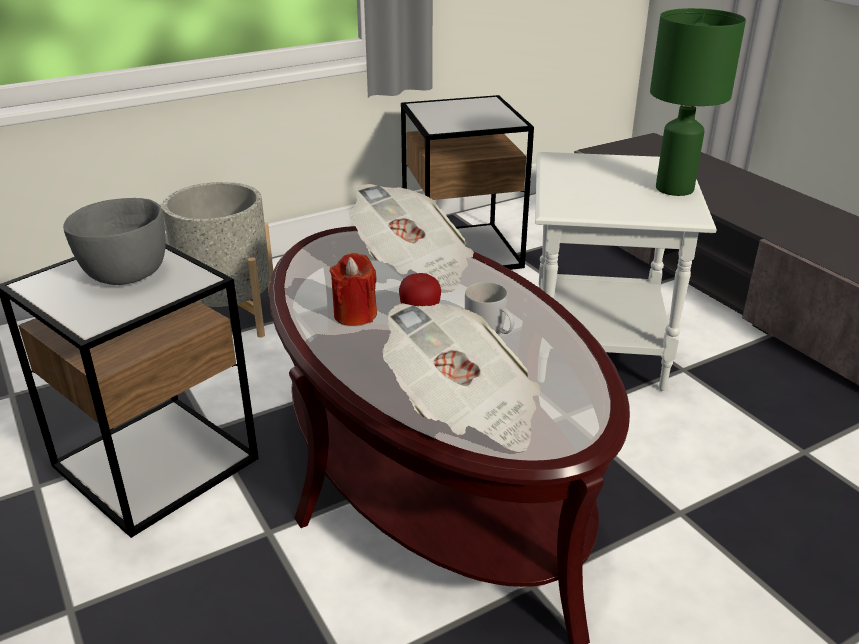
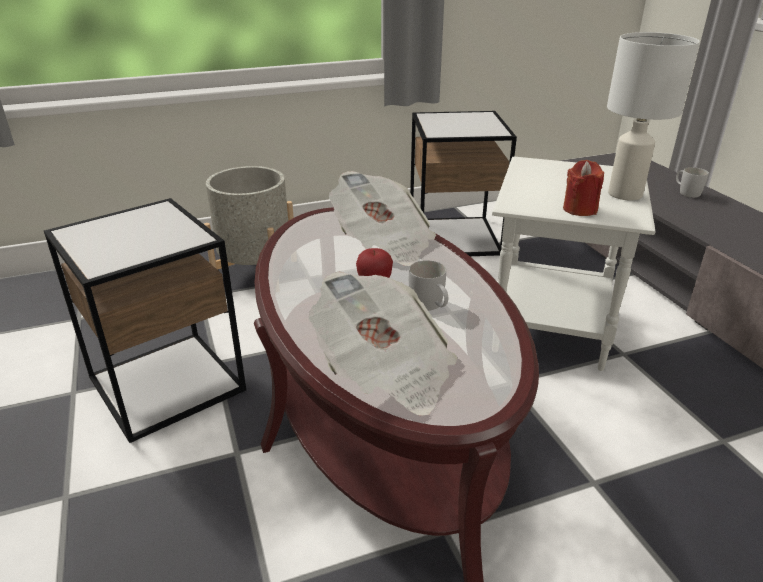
camera: 10 degrees right, 0 degrees up
(124, 274) = (141, 230): grey bowl -> none
(355, 315) = (321, 279): red candle -> red candle (580, 209)
(675, 189) = (625, 194): green table lamp -> white table lamp
(726, 179) = (686, 192): none -> white mug

